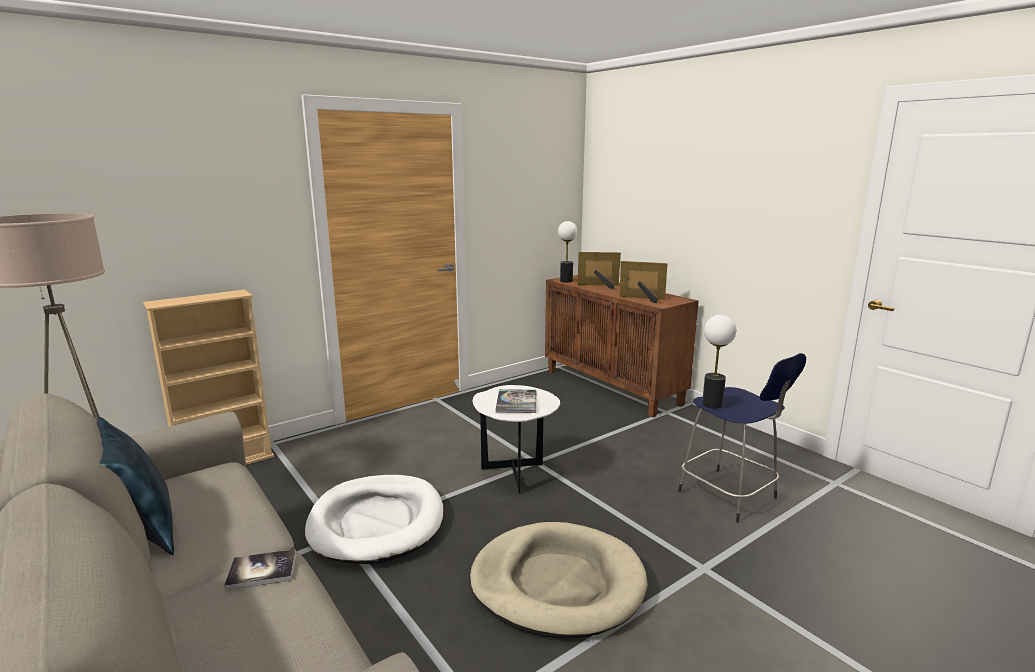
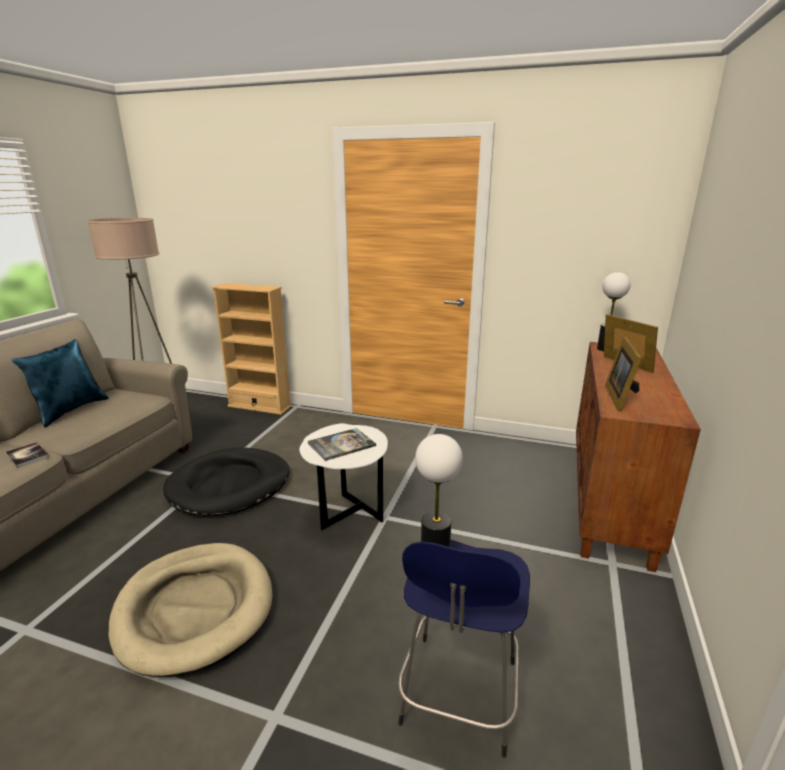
camera: 55 degrees right, 5 degrees up
(377, 522) = (230, 485): white dog bed -> black dog bed
(643, 299) = (621, 397): picture frame -> picture frame turned 150 degrees counterclockwise

